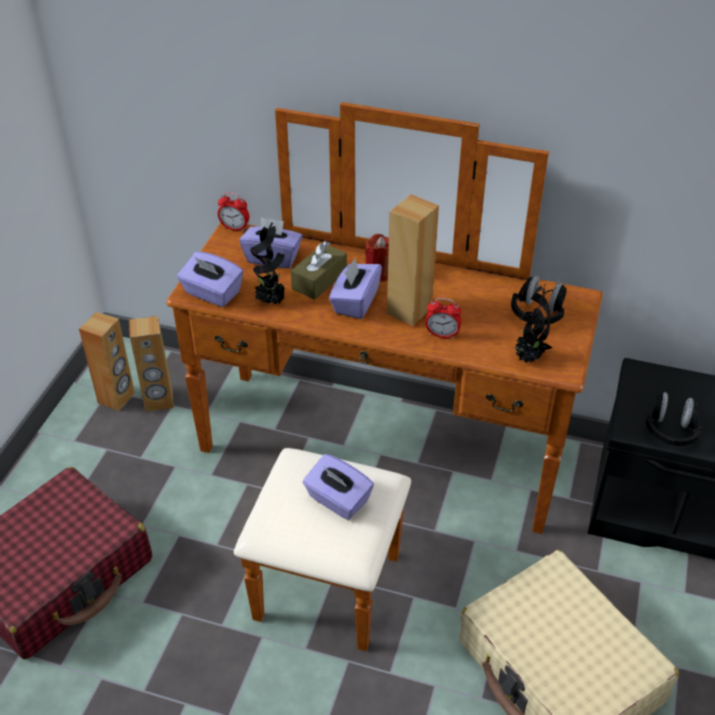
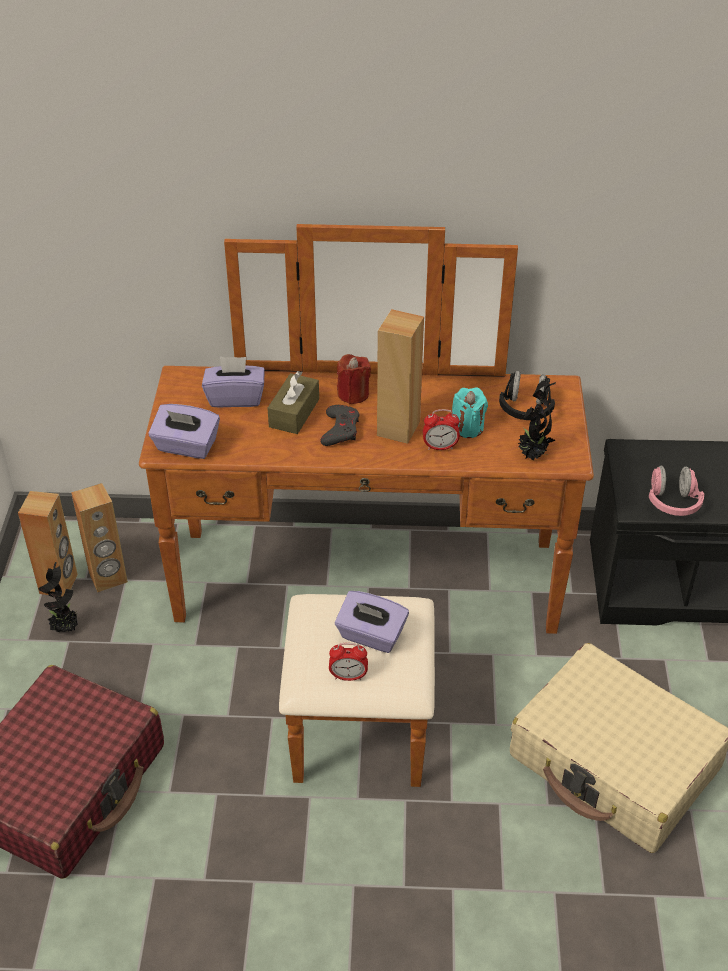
camera: 15 degrees left, 0 degrees up
(235, 228) = (181, 372): alarm clock -> alarm clock (348, 676)
(272, 301) = (253, 444): potted plant -> potted plant (66, 628)
(355, 302) = (340, 429): purple tissue box -> grey game controller
(474, 321) = (467, 427): none -> turquoise candle
(670, 430) = (672, 502): black headphones -> pink headphones

